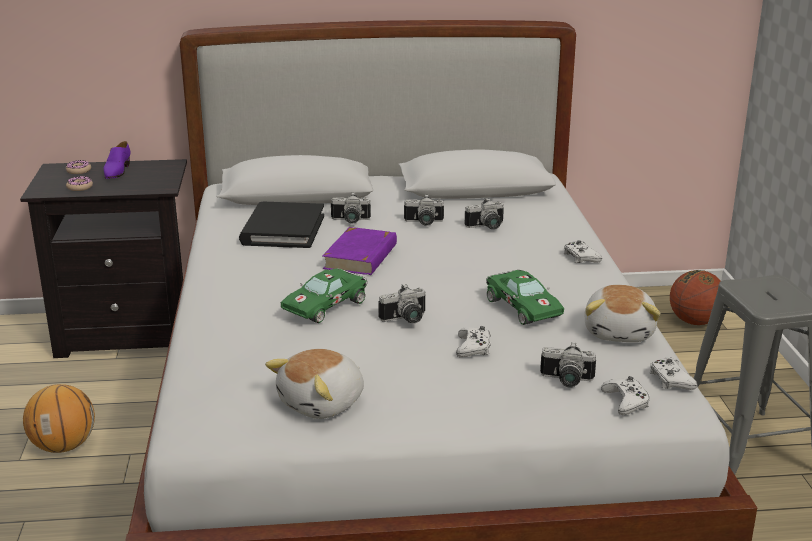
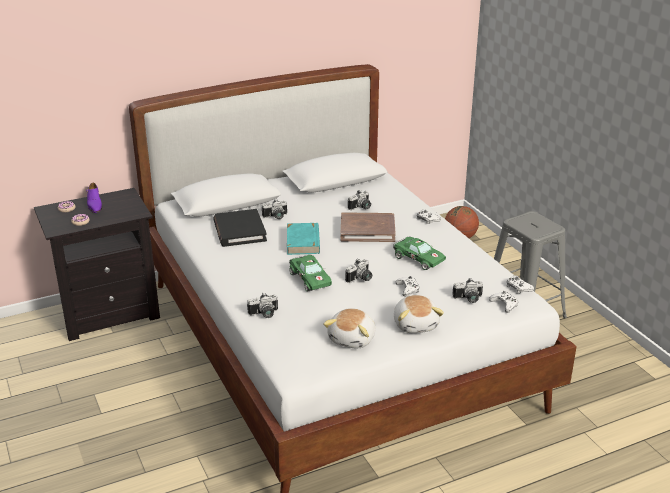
camera: 20 degrees left, 5 degrees up
(64, 446) = (124, 398): basketball -> none
(327, 305) = (310, 278): green toy car -> green toy car turned 45 degrees counterclockwise
(361, 256) = (303, 242): purple book -> turquoise book
(423, 223) = (321, 211): camera -> camera (264, 314)
(472, 256) = (367, 230): none -> brown book
(620, 332) = (477, 264): plush toy -> plush toy (416, 324)

